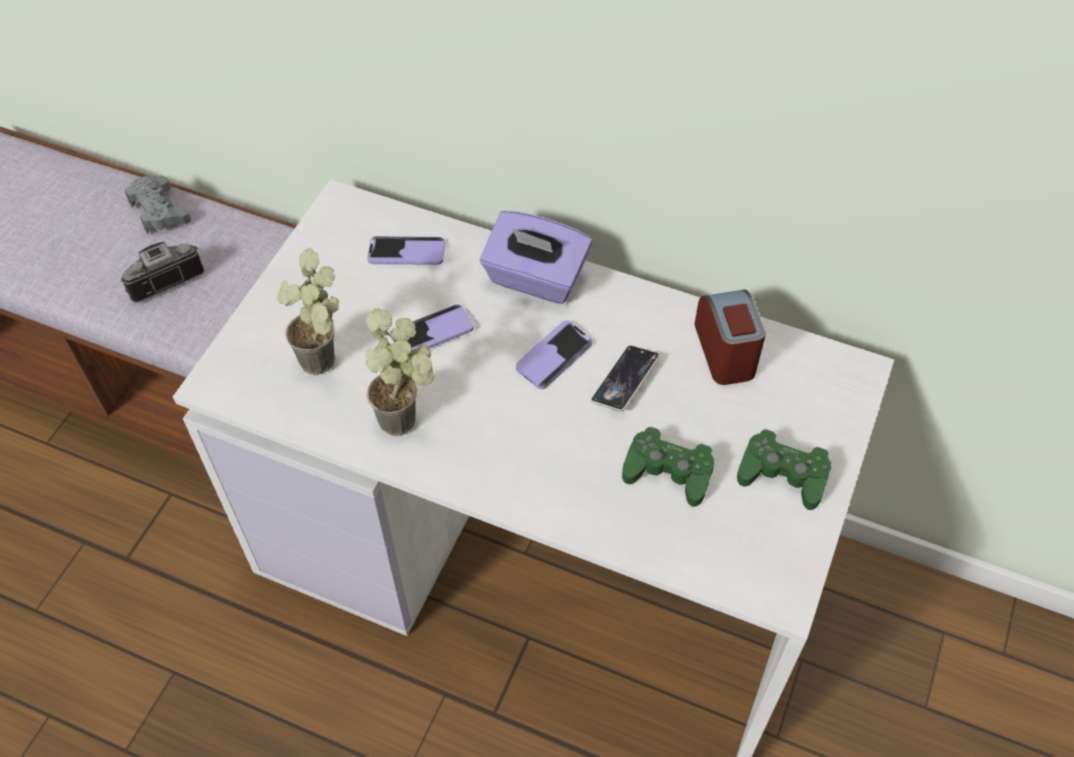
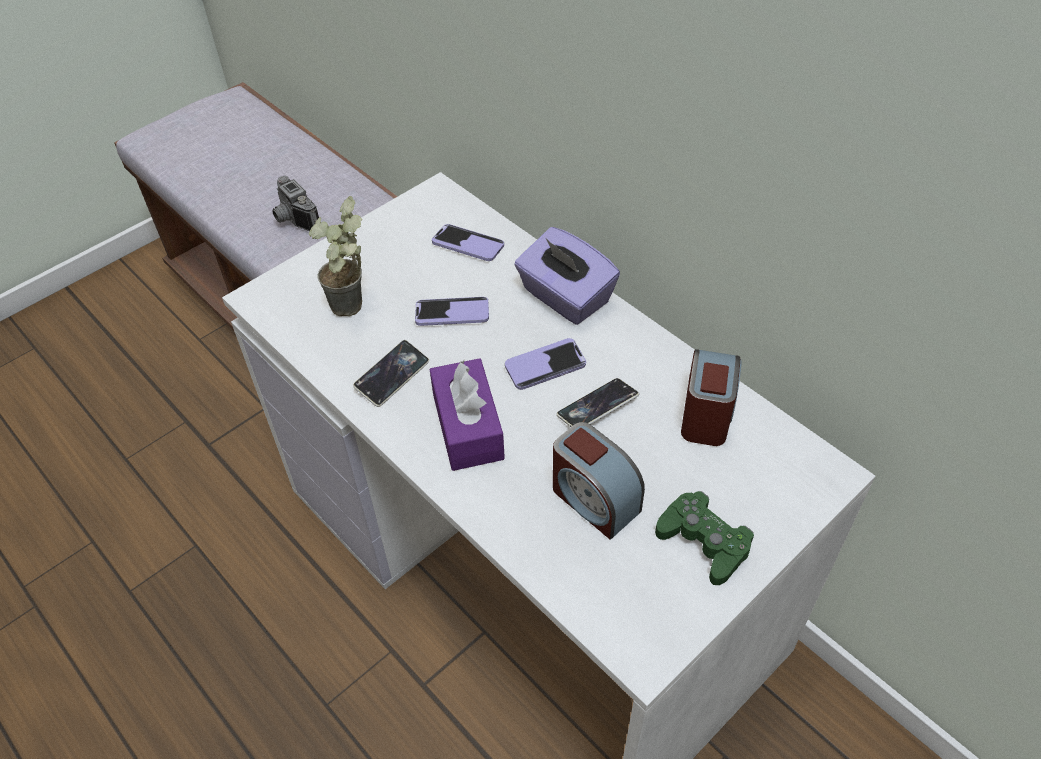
camera: 25 degrees right, 5 degrees down
(159, 210) = (318, 171): grey game controller -> none
(163, 277) = (293, 219): camera -> camera turned 120 degrees counterclockwise
(409, 419) = (392, 376): potted plant -> phone
(513, 444) = (468, 426): none -> purple tissue box
(668, 471) = (594, 499): green game controller -> alarm clock

